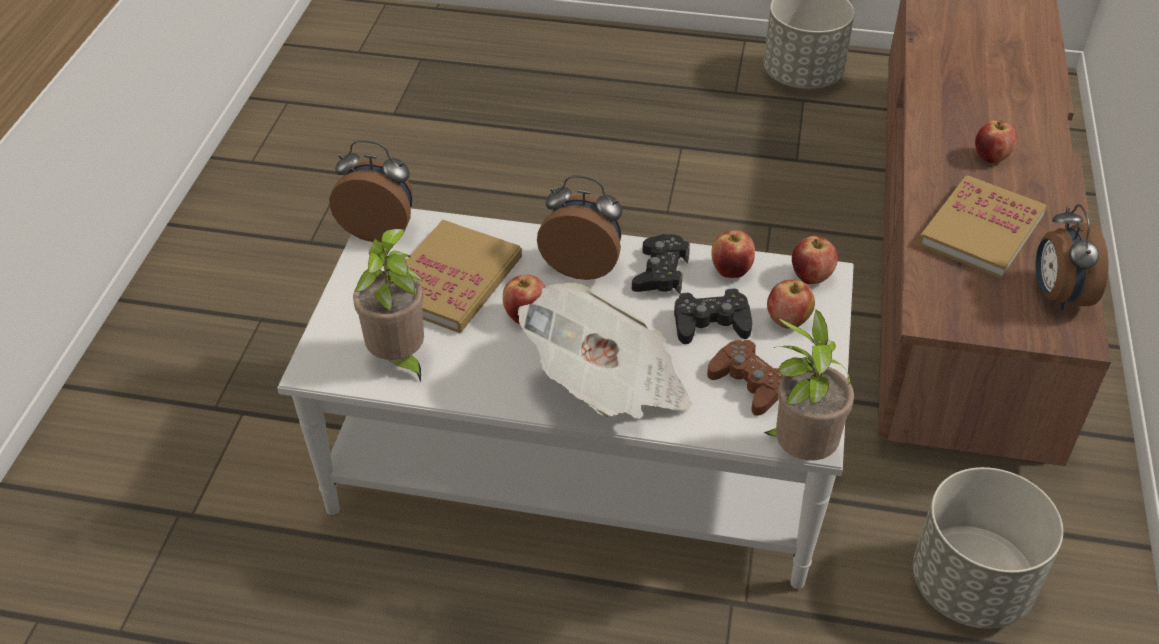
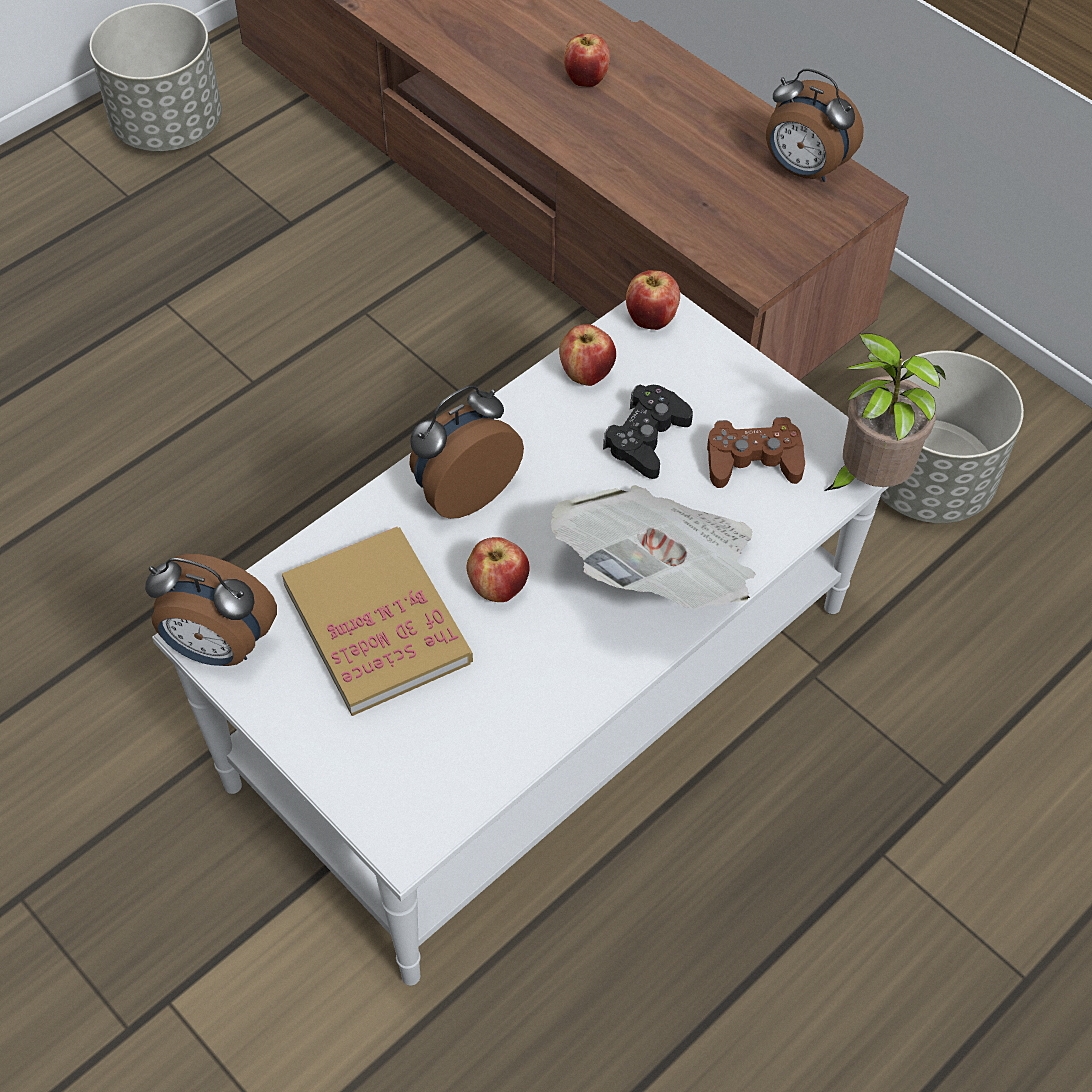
camera: 55 degrees left, 10 degrees up
(379, 229) = (218, 647): alarm clock -> alarm clock turned 120 degrees counterclockwise
(399, 360) = (463, 746): potted plant -> none
(660, 273) = (536, 432): black game controller -> none
(787, 321) = (695, 377): apple -> none
(981, 230) = (676, 158): book -> none

